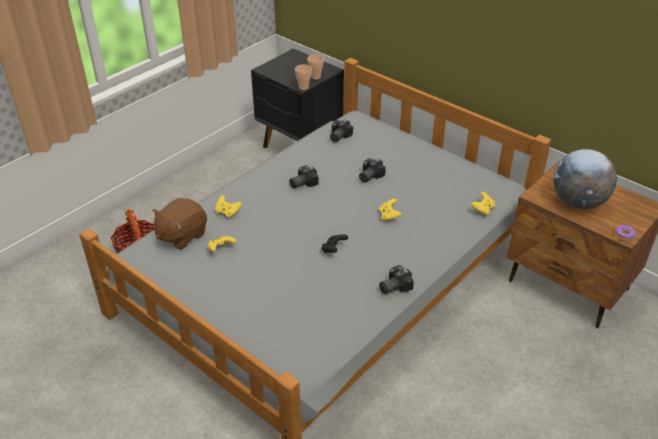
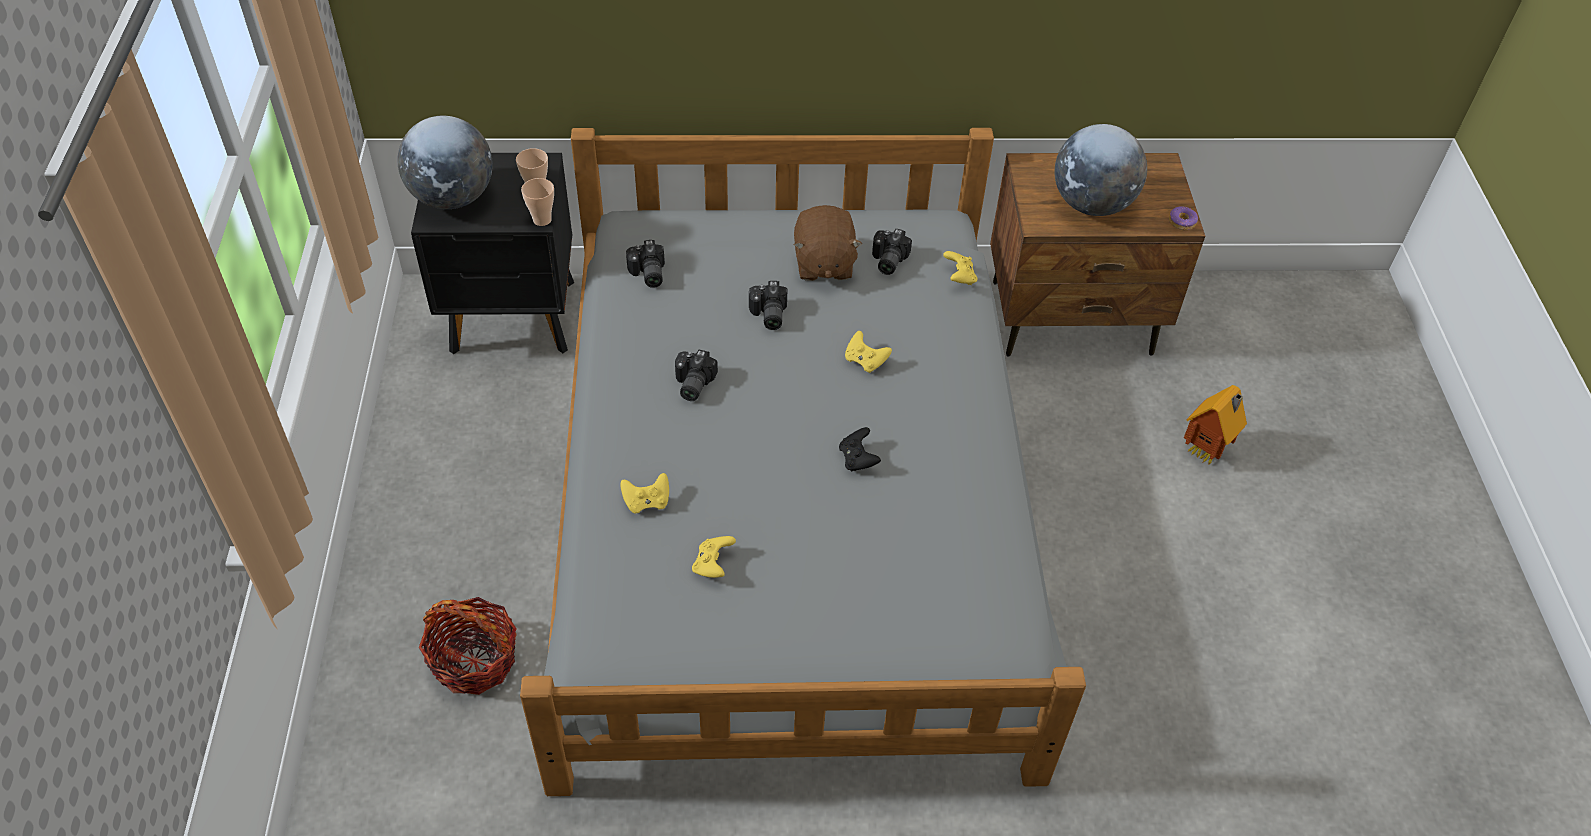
camera: 45 degrees left, 10 degrees up
(181, 235) = (628, 585): brown plush toy -> brown plush toy (823, 264)
(281, 66) = (453, 197): none -> globe
(393, 286) = (986, 460): camera -> camera (886, 261)
(573, 391) = (1206, 453): none -> toy house

